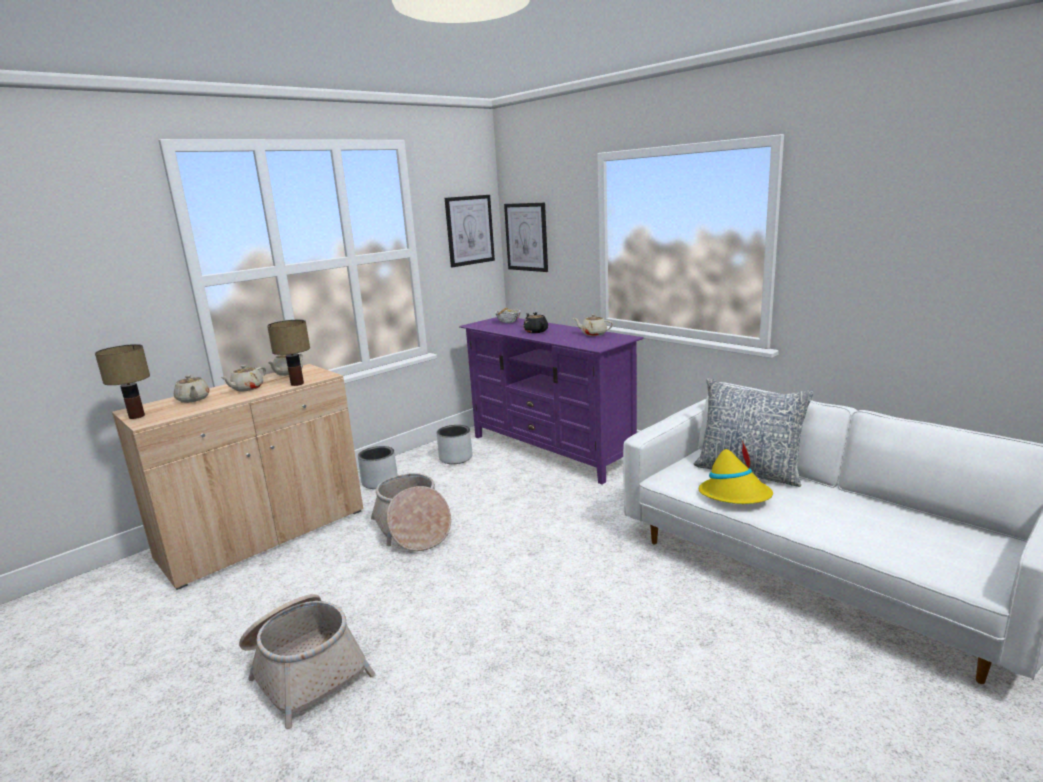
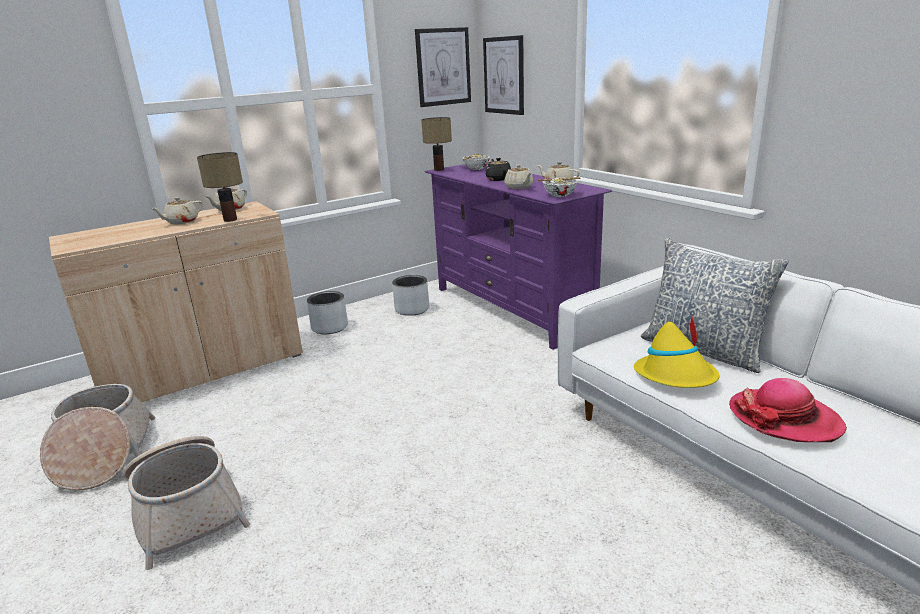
camera: 10 degrees right, 5 degrees up
(137, 416) = (66, 242): table lamp -> table lamp (439, 169)
(193, 399) = (126, 229): beige teapot -> beige teapot (519, 187)
(413, 529) = (343, 378): basket -> basket (103, 454)
(601, 344) = (560, 195): none -> bowl
(832, 521) = (784, 419): none -> hat

